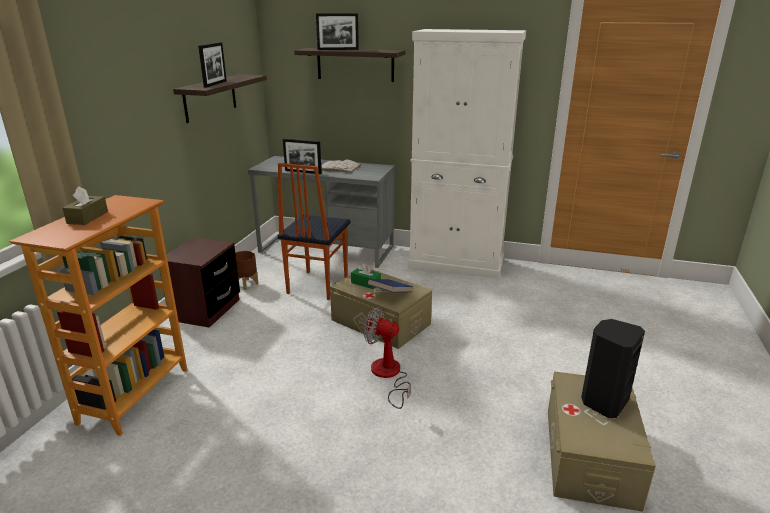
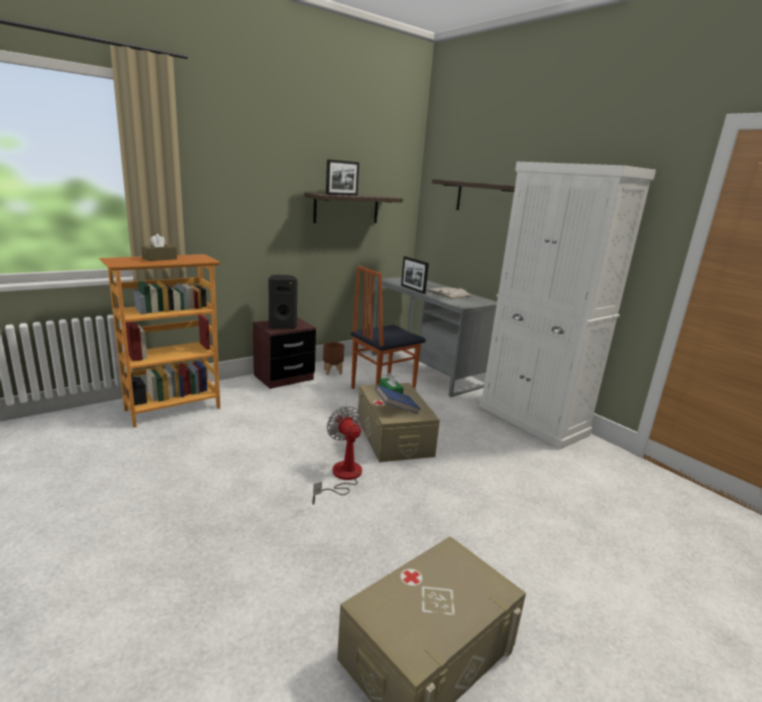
camera: 35 degrees right, 5 degrees down
(338, 49) = (469, 181): picture frame -> none
(603, 402) = (457, 591): black speaker -> black speaker (282, 326)

